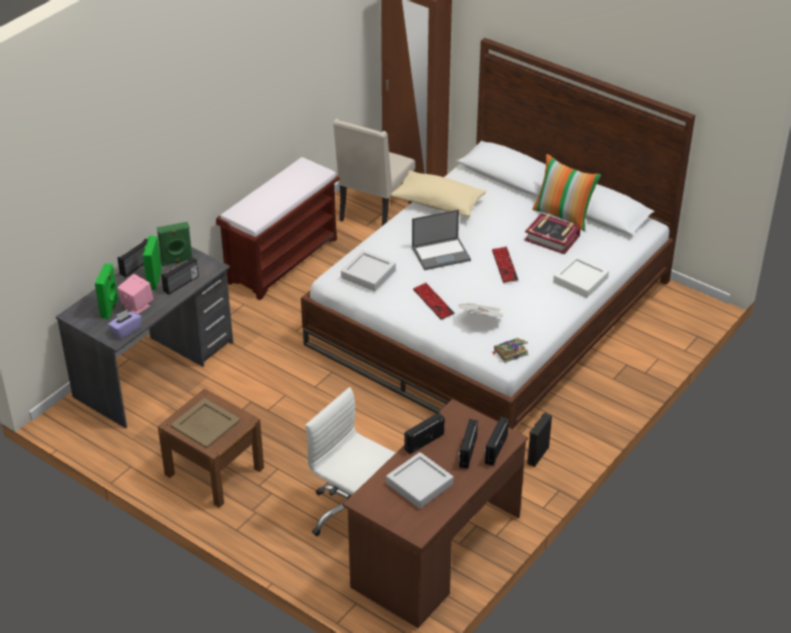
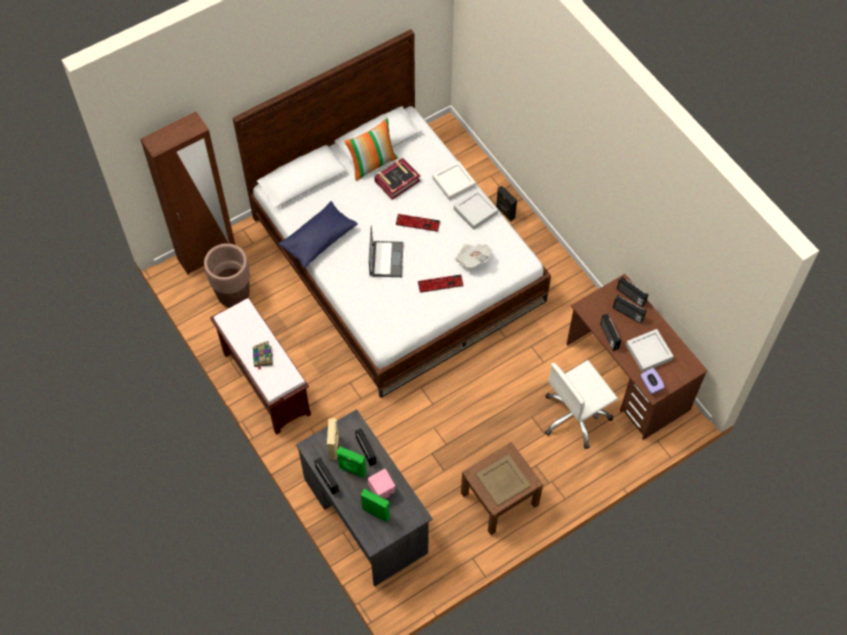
camera: 70 degrees left, 20 degrees up
(126, 330) = (410, 505): purple tissue box -> purple tissue box (650, 385)
(177, 261) = (334, 447): green speaker -> beige speaker
(368, 274) = (390, 316): grey tray -> grey tray (475, 211)
(374, 212) = (234, 296): beige chair -> brown planter
(438, 203) = (318, 240): beige pillow -> blue pillow
(510, 352) = (515, 255): book -> book (263, 357)
(537, 455) = (558, 285): black speaker -> black speaker (504, 213)

